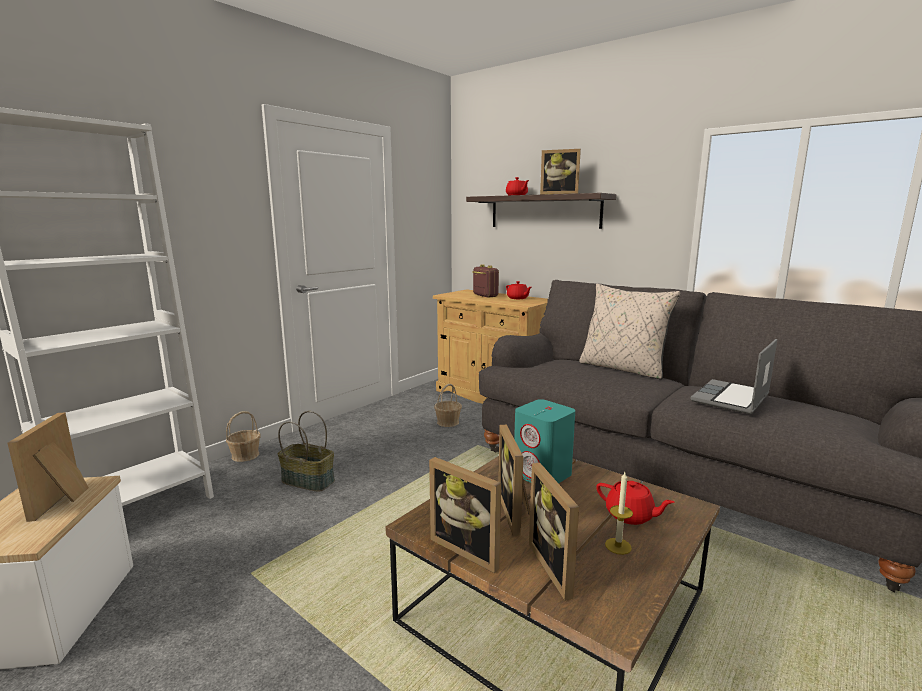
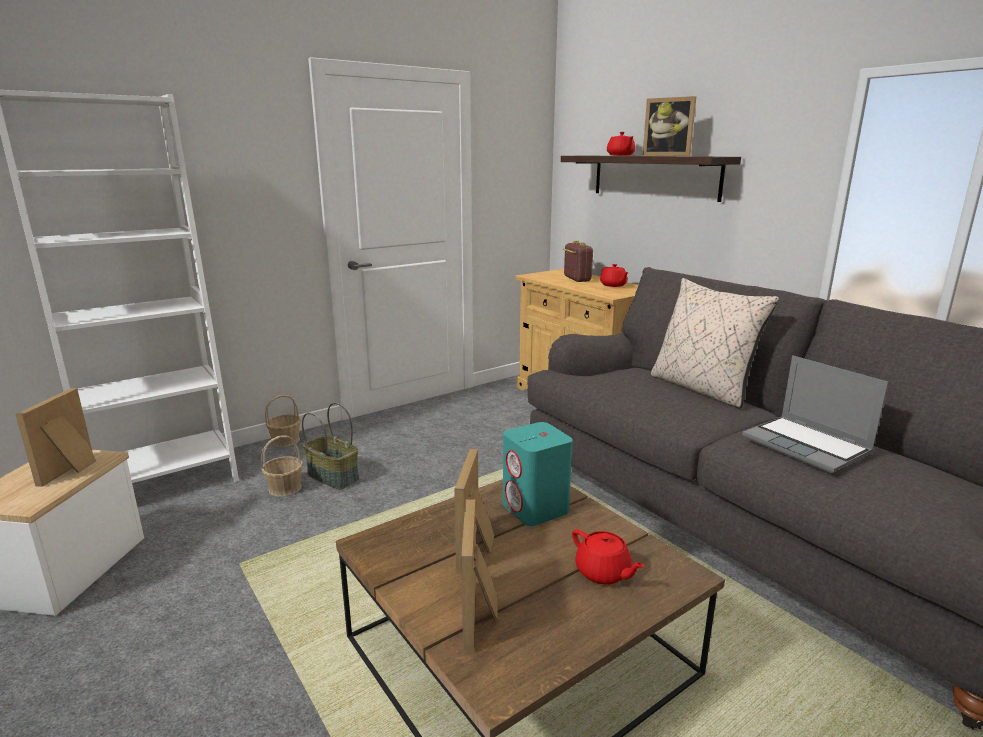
camera: 15 degrees right, 5 degrees up
(448, 422) = (511, 428): basket -> basket (285, 488)
(469, 548) = (402, 578): picture frame -> none
(618, 546) = (563, 605): candle -> none
(731, 399) = (807, 446): laptop -> laptop turned 90 degrees counterclockwise

